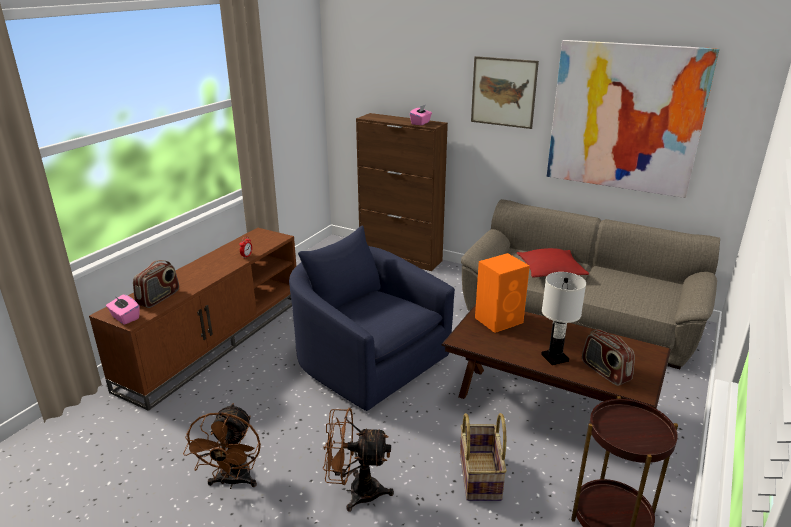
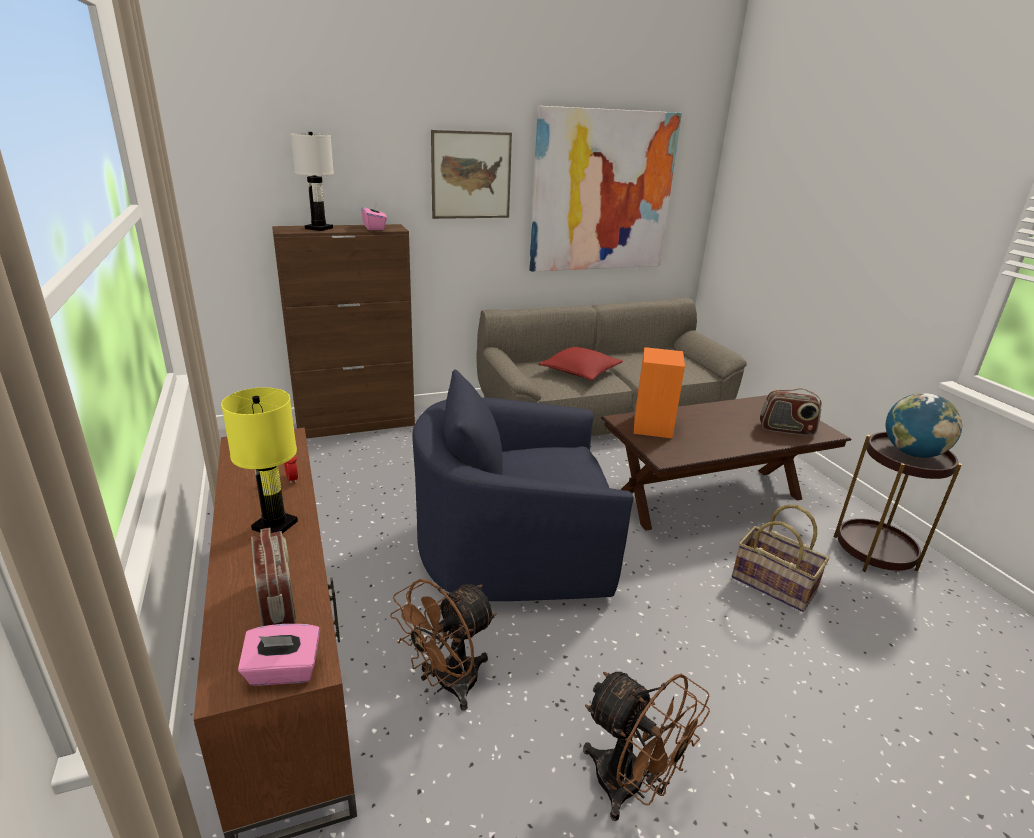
camera: 50 degrees left, 0 degrees up
(208, 271) = (274, 525): none -> yellow table lamp
(356, 491) = (735, 680): brown fan -> brown fan (447, 685)
(554, 357) = (744, 436): white table lamp -> white table lamp (318, 228)
(637, 430) = (912, 453): none -> globe

